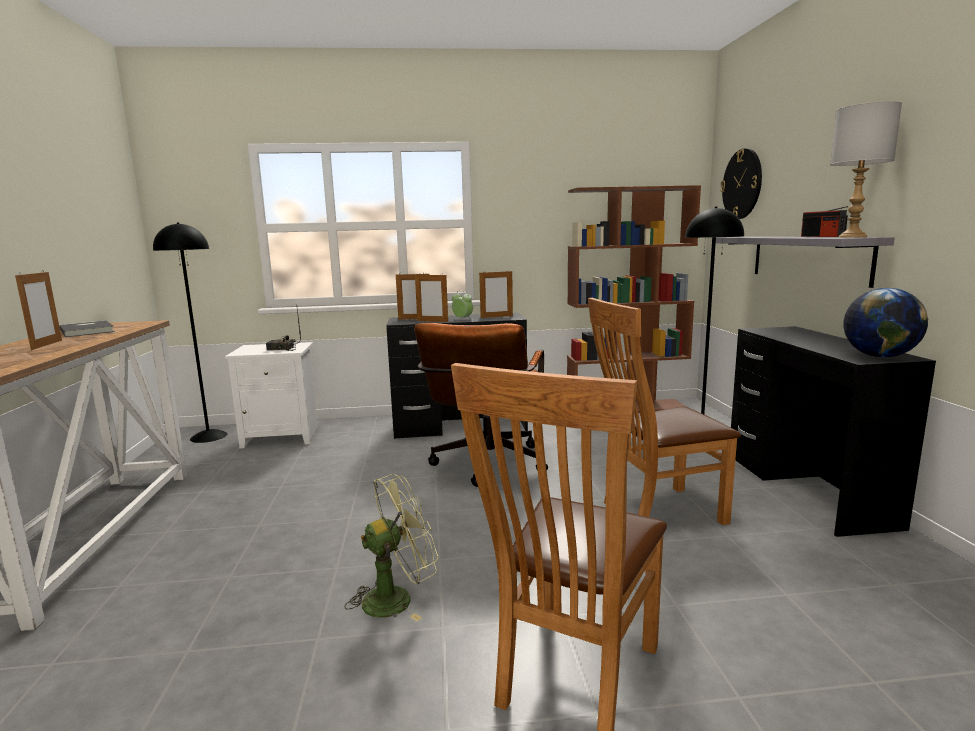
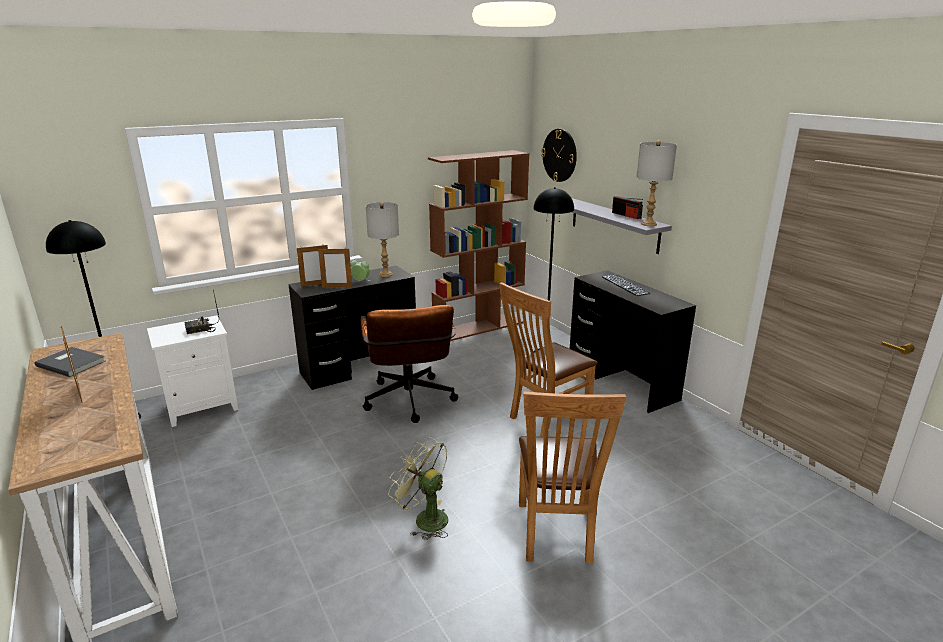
camera: 25 degrees left, 10 degrees up
(397, 598) = (424, 518): green fan -> green fan turned 90 degrees counterclockwise
(496, 316) = (385, 274): picture frame -> grey table lamp
(814, 337) = (625, 285): none -> keyboard
(879, 356) = (668, 304): globe -> none

